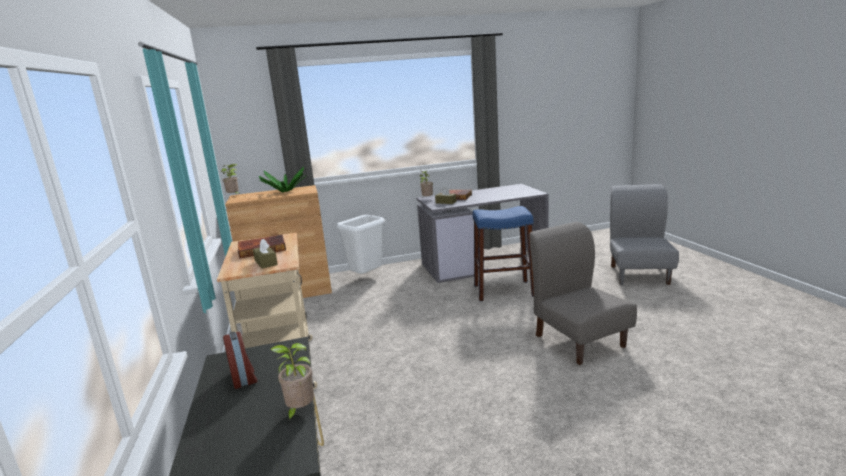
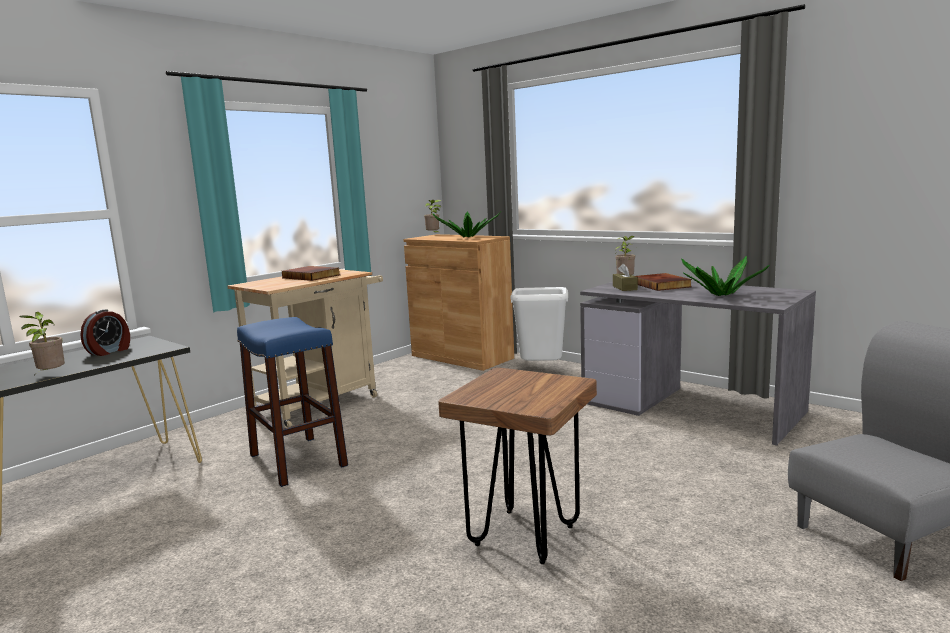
camera: 55 degrees right, 5 degrees down
(266, 263) = (272, 284): brown tissue box -> none
(500, 194) = (721, 295): none -> potted plant
(503, 291) = (618, 444): blue stool -> blue stool (297, 460)
(579, 340) = (525, 535): grey chair -> brown stool

